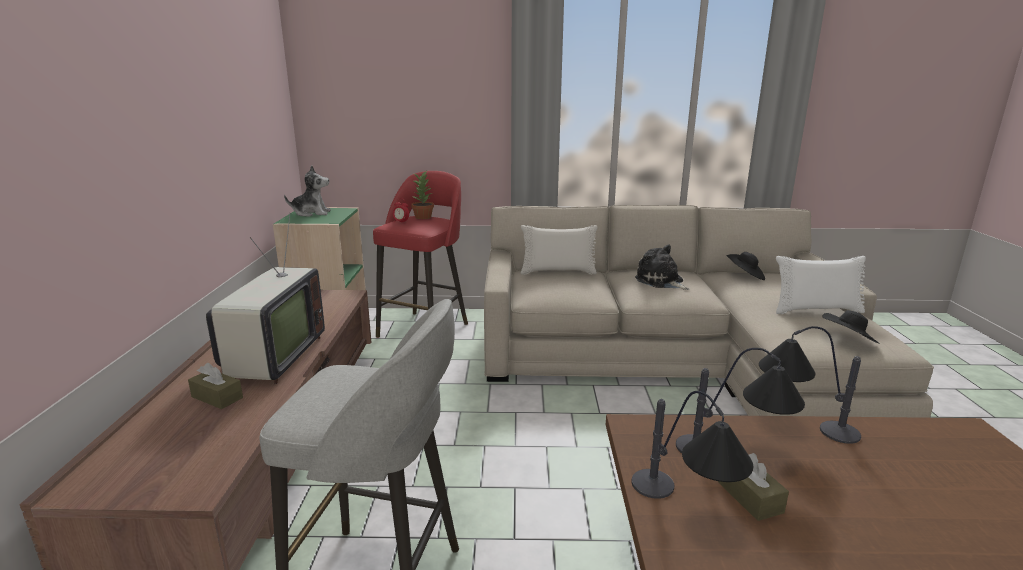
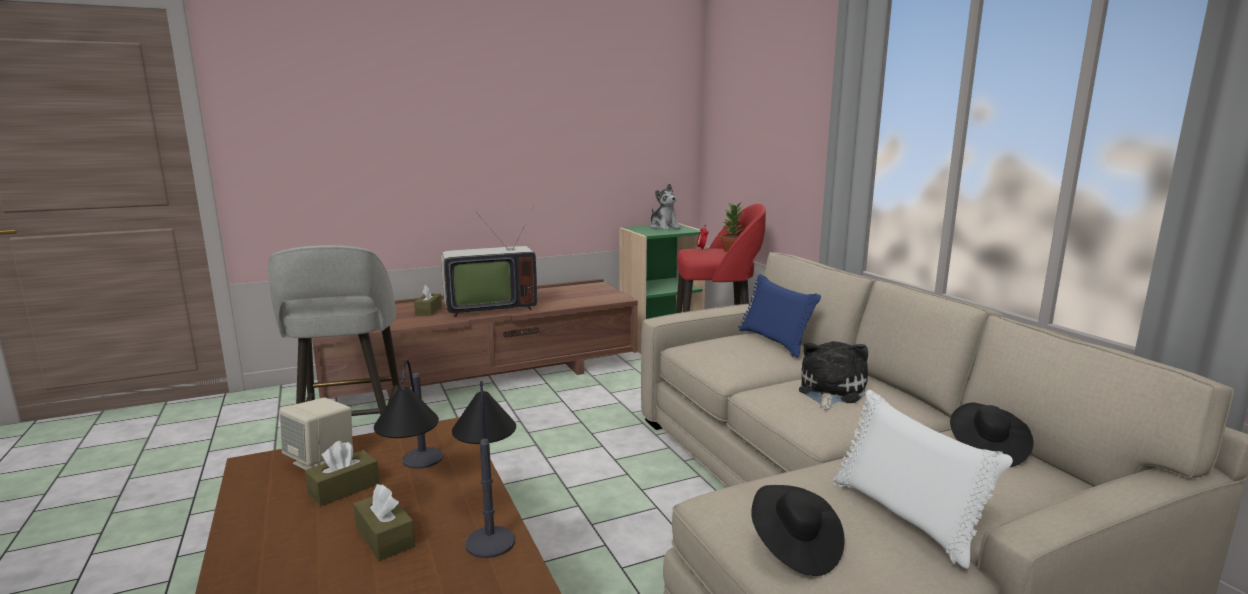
camera: 65 degrees right, 5 degrees down
(558, 272) = (775, 342): white pillow -> blue pillow
(685, 510) = (321, 461): table lamp -> beige speaker
(837, 478) = (385, 537): none -> brown tissue box

